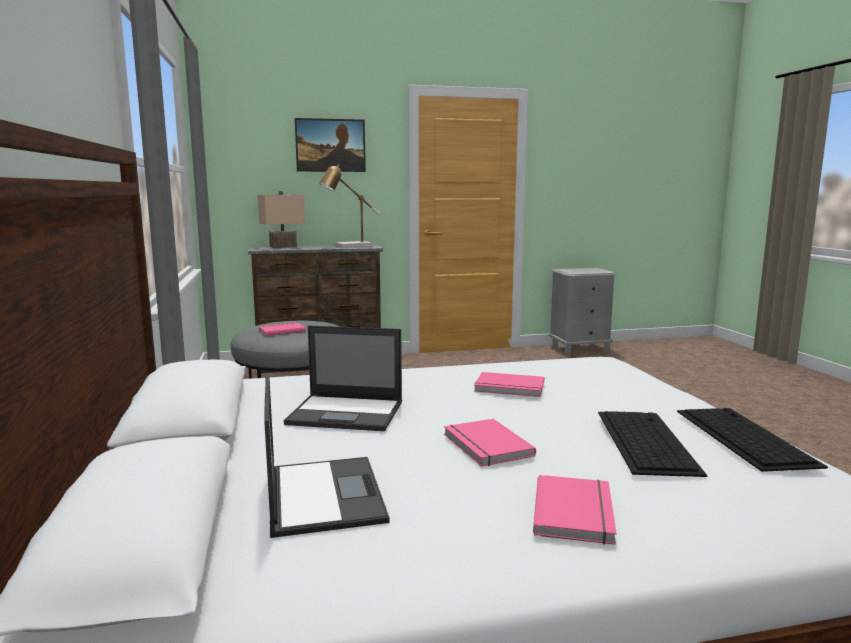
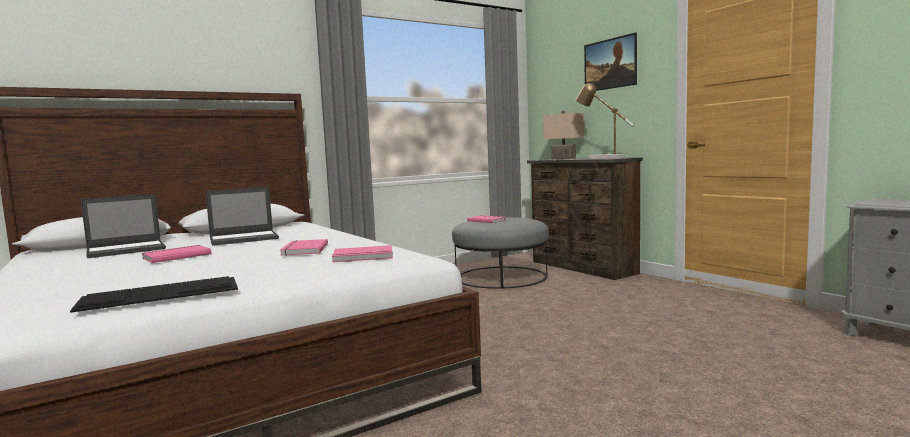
camera: 70 degrees right, 5 degrees down
(347, 413) = (245, 238): laptop -> laptop turned 105 degrees counterclockwise
(577, 512) = (66, 274): pink book -> pink book (363, 257)
(644, 440) = (163, 274): keyboard -> none

